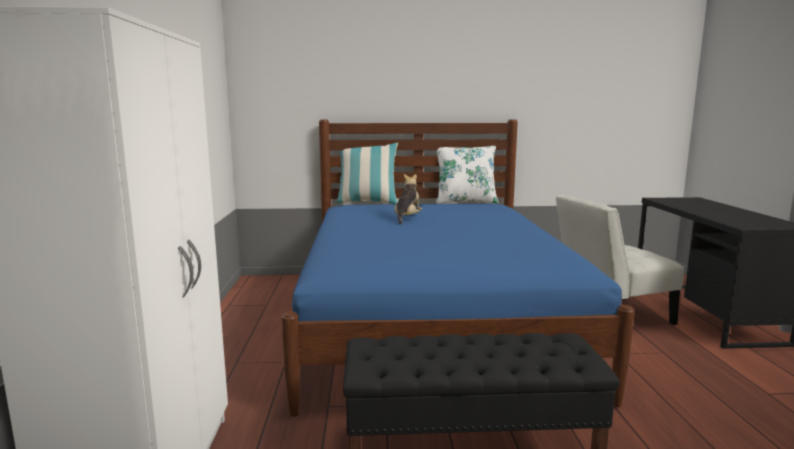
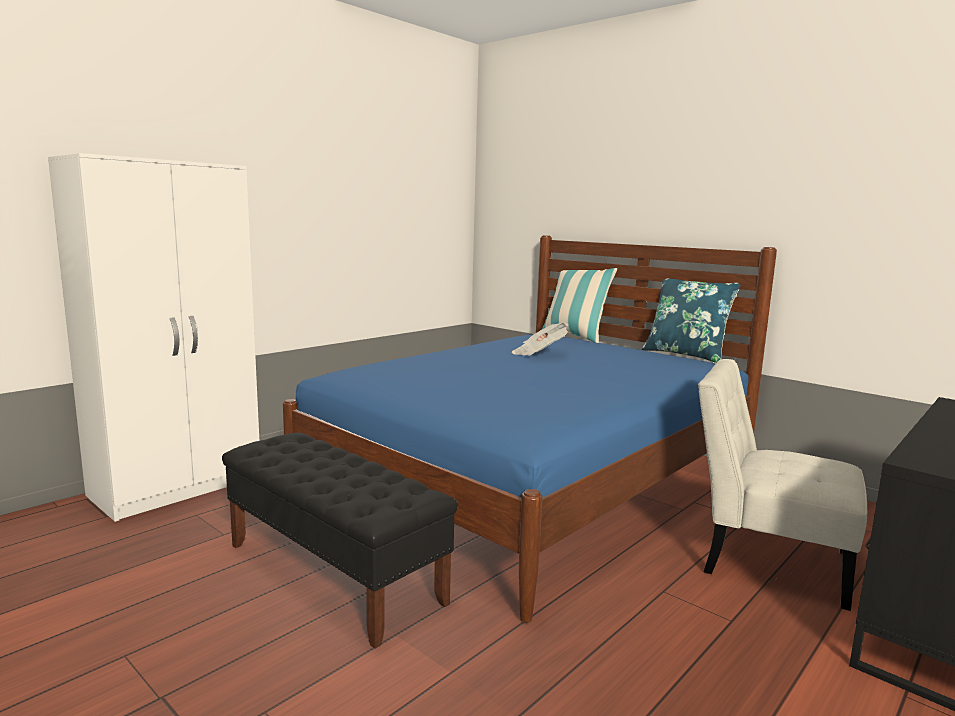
camera: 45 degrees right, 0 degrees up
(407, 218) = (539, 354): plush toy -> newspaper
(465, 201) = (686, 355): white pillow -> blue pillow

